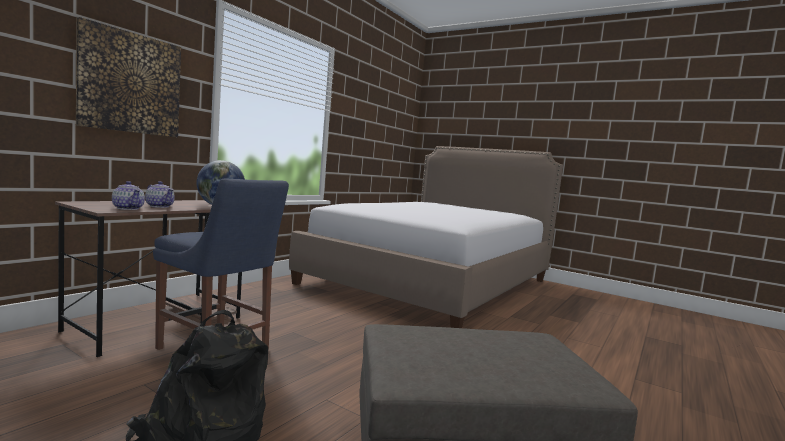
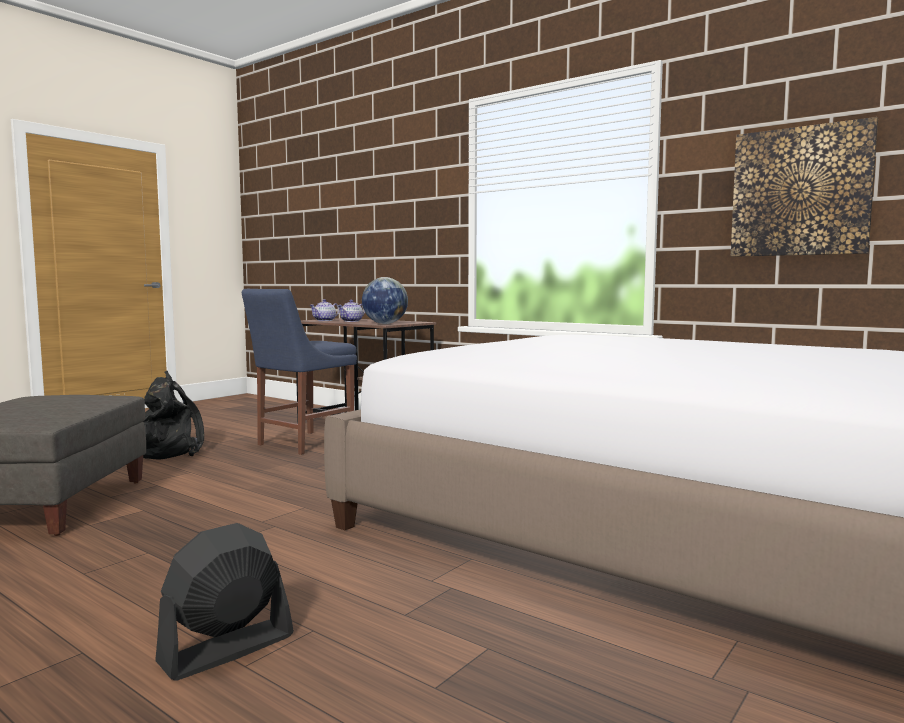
camera: 95 degrees right, 0 degrees up
(130, 83) = (403, 217): picture -> picture (800, 192)
(596, 350) = (226, 649): none -> black fan

